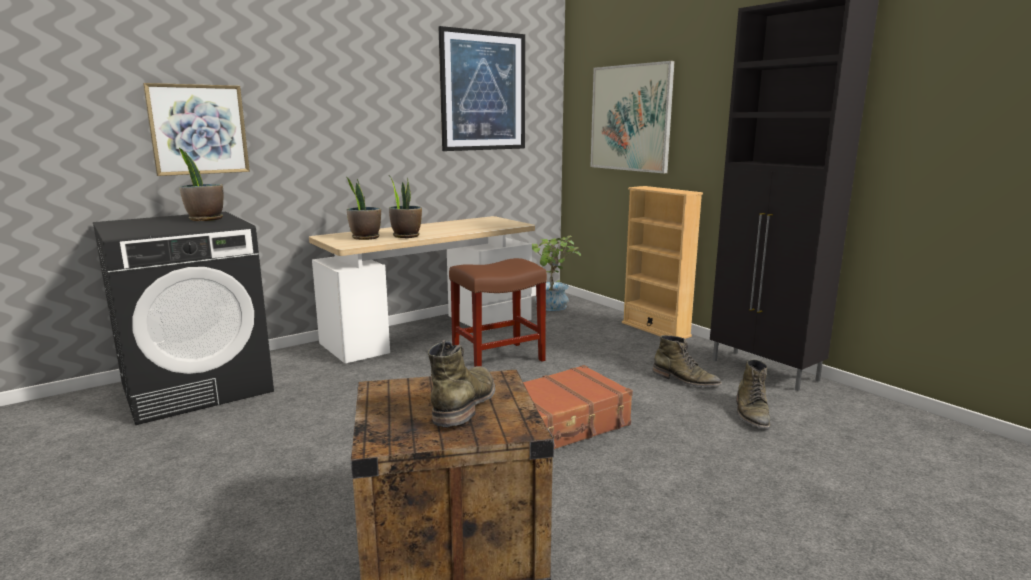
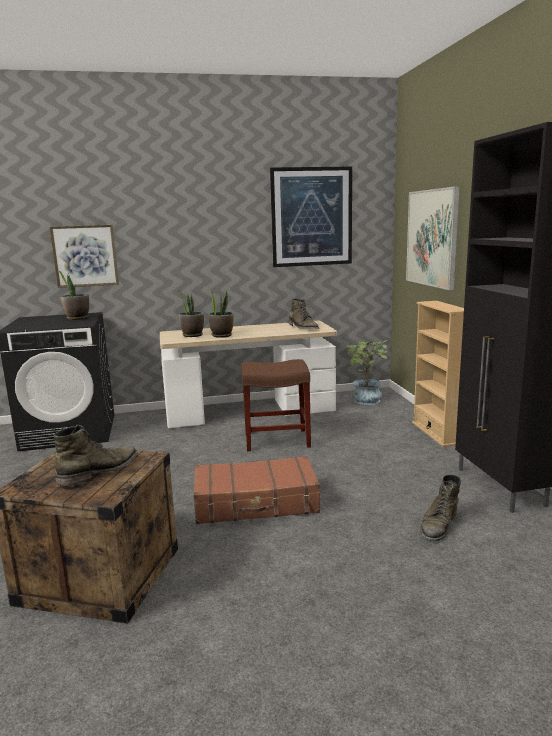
camera: 25 degrees right, 0 degrees up
(685, 380) = (411, 484): green boot -> green boot (303, 327)

